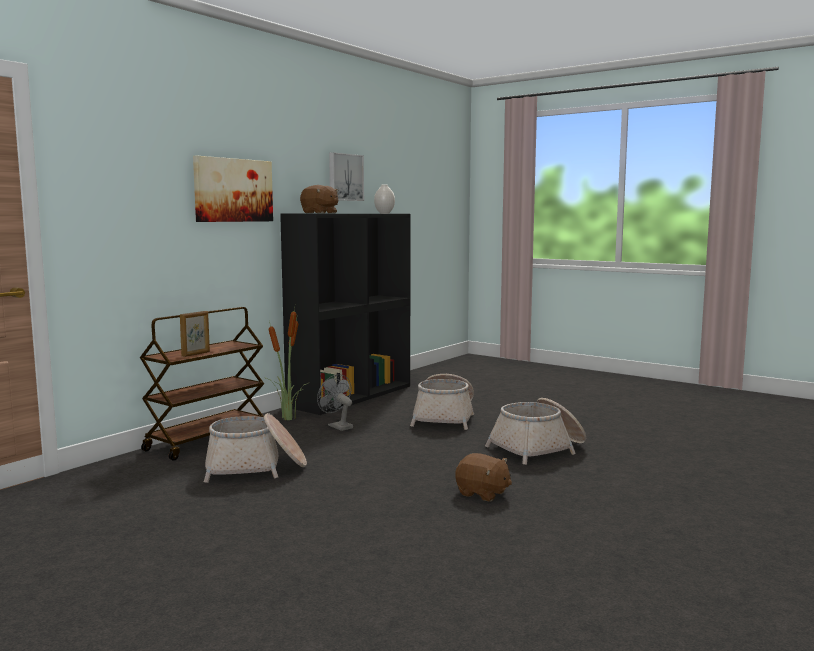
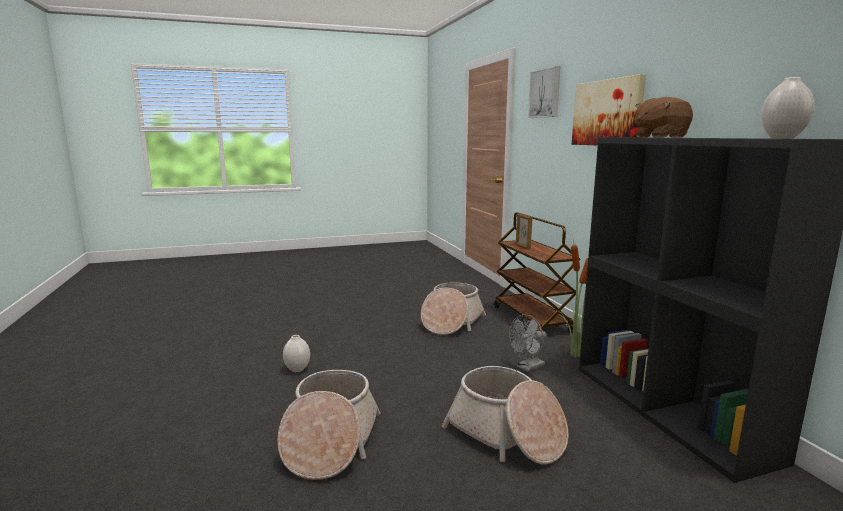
camera: 125 degrees right, 5 degrees up
(337, 426) = (528, 367): grey fan -> grey fan turned 150 degrees clockwise
(345, 177) = (780, 71): picture -> picture (545, 93)
(482, 493) = (297, 369): brown plush toy -> white vase

